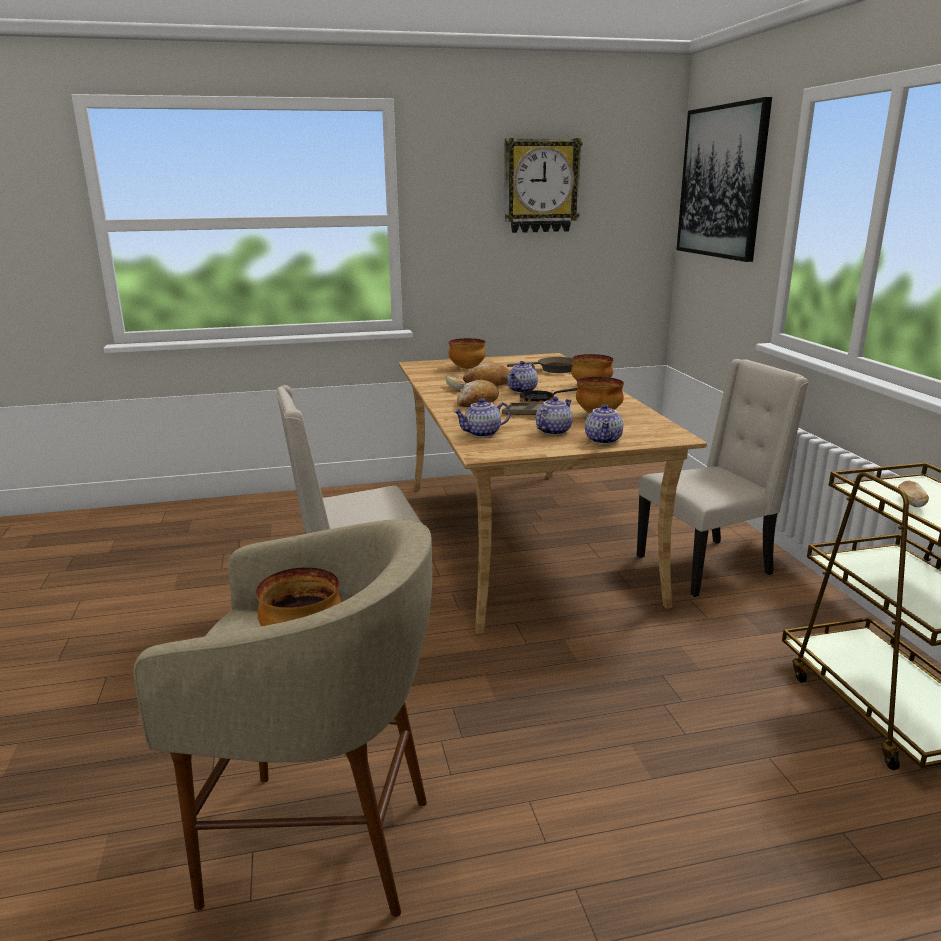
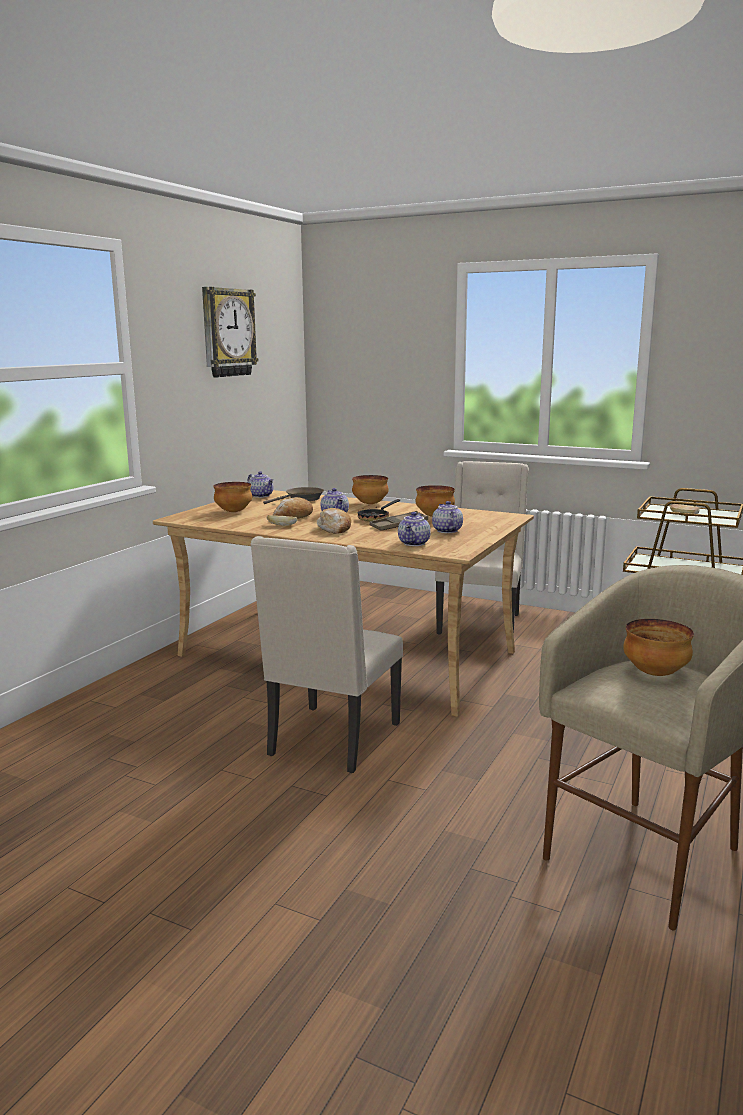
camera: 50 degrees left, 5 degrees down
(604, 440) = (489, 527): teapot -> teapot (261, 496)
(721, 182) = (366, 330): picture -> none

